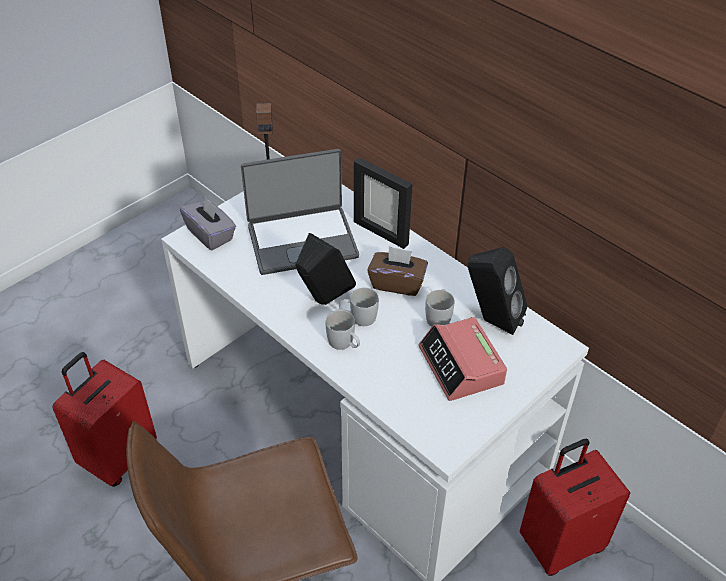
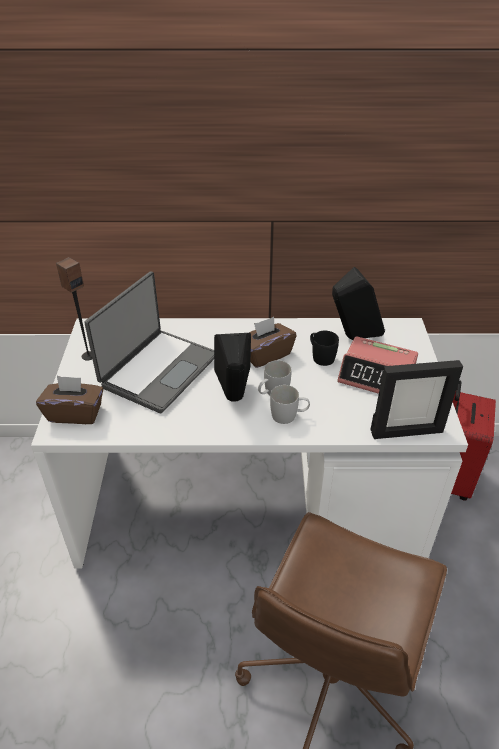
camera: 45 degrees left, 5 degrees down
(118, 456) = (96, 693): red suitcase -> none
(210, 235) = (75, 413): grey tissue box -> brown tissue box
(381, 232) = (208, 331): picture frame -> picture frame (406, 431)
(439, 316) = (320, 356): white mug -> black mug

